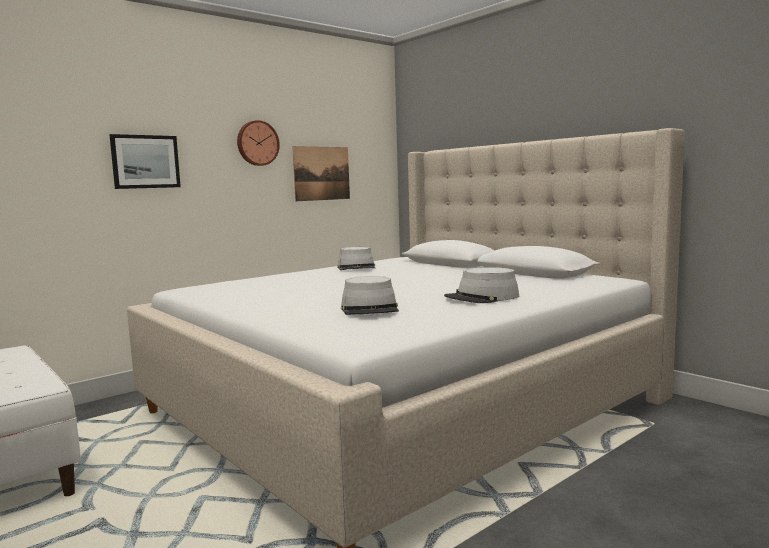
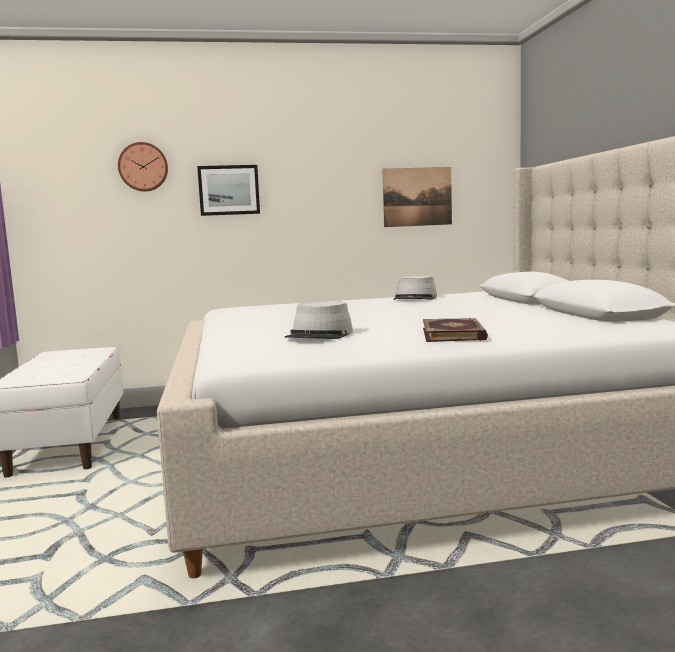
camera: 30 degrees right, 0 degrees up
(257, 143) = (342, 167): wall clock -> wall clock (143, 167)
(482, 297) = (454, 334): grey hat -> book

